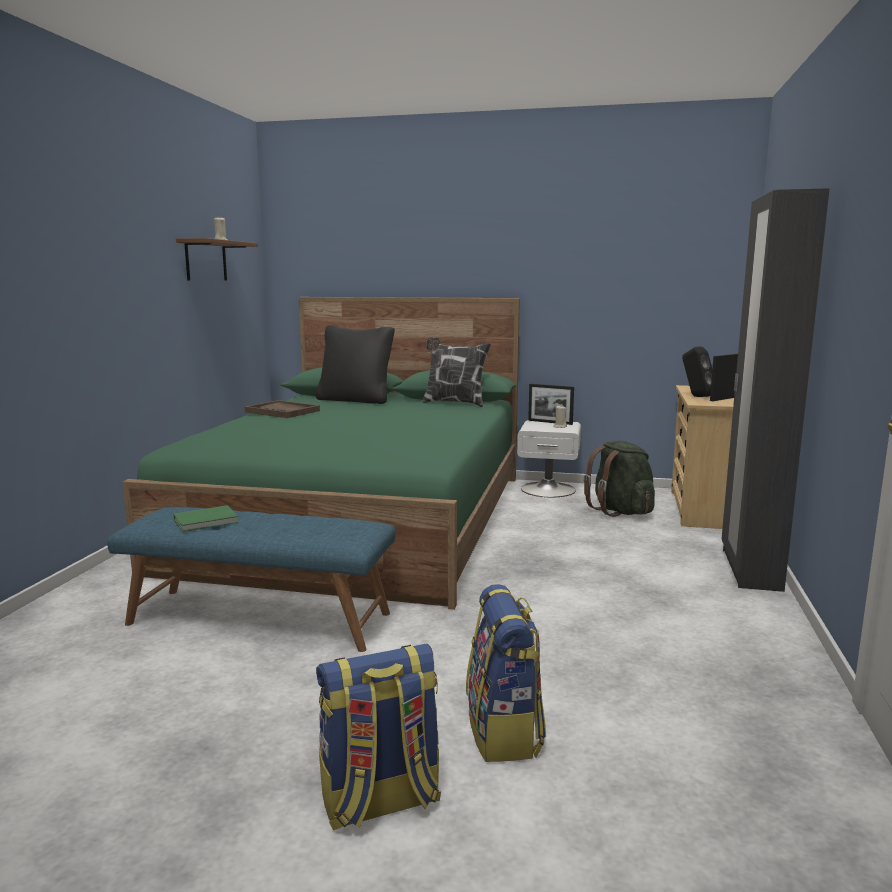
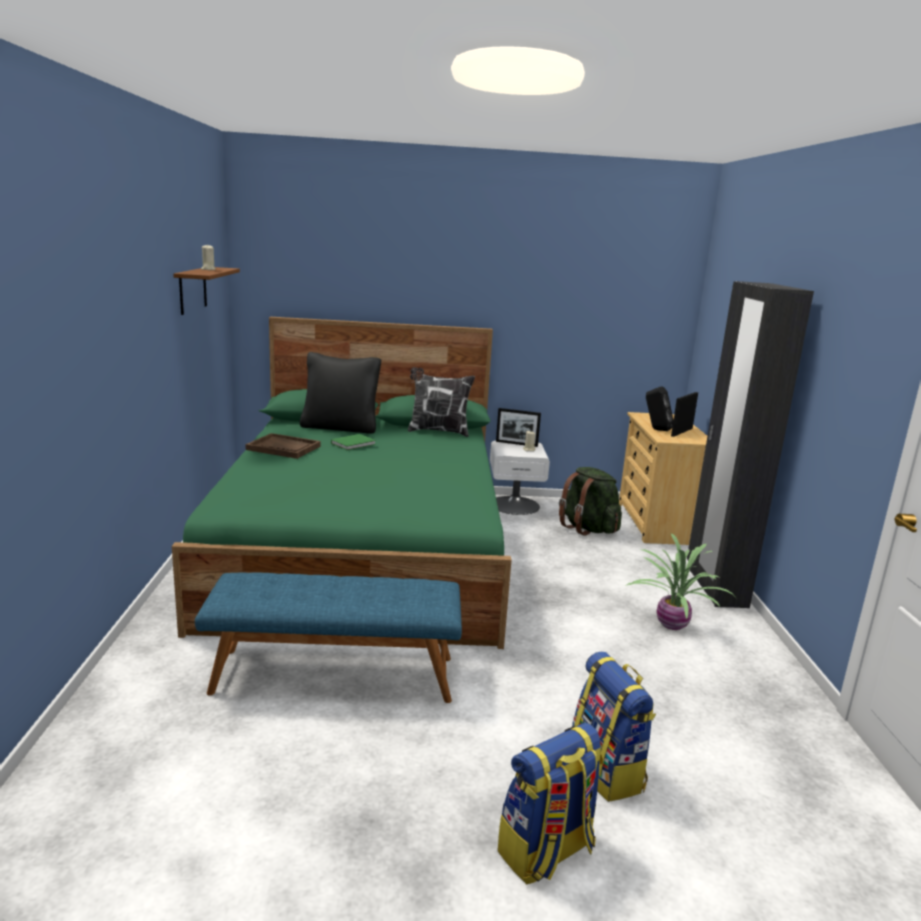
camera: 15 degrees left, 5 degrees up
(208, 521) = (290, 591): green book -> green book (354, 444)
(670, 601) = (671, 625): none -> potted plant

